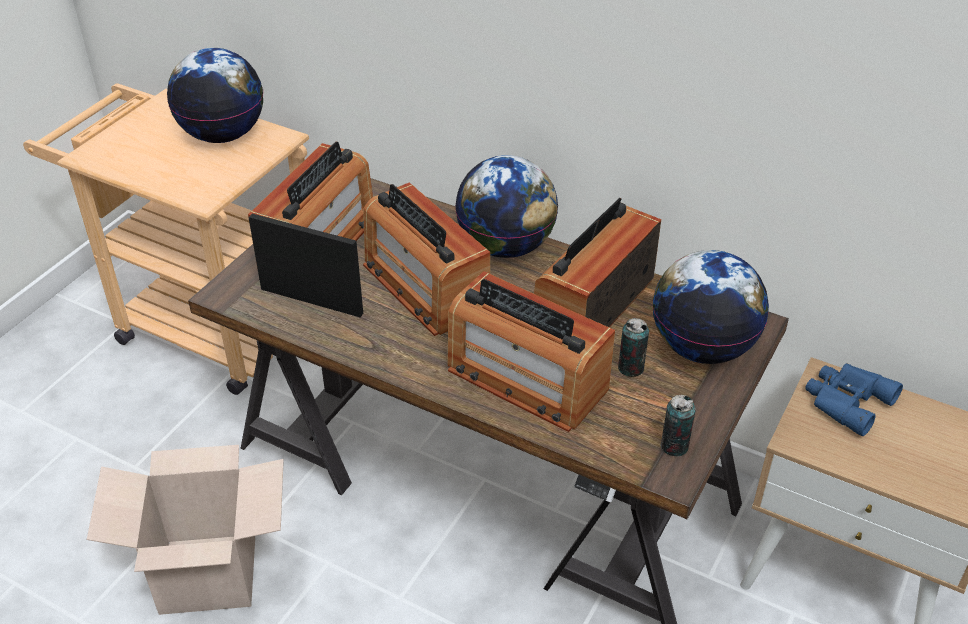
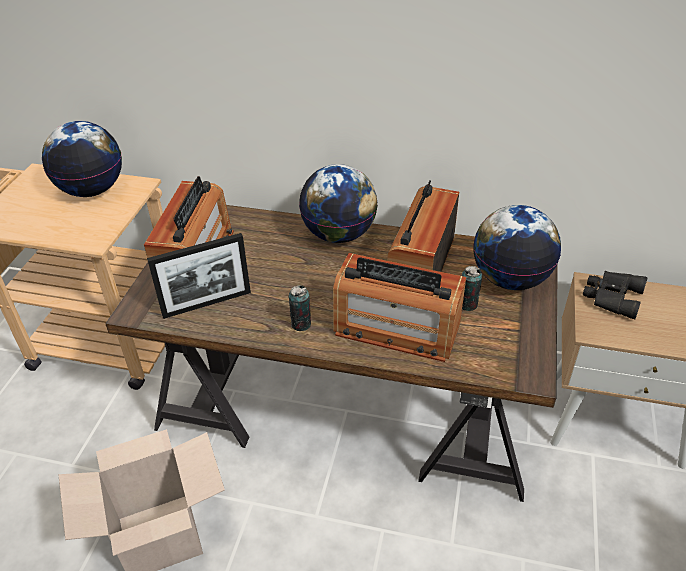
camera: 15 degrees left, 0 degrees up
(311, 301) = (207, 304): picture frame -> picture frame turned 150 degrees clockwise
(425, 286) = (291, 275): radio -> none
(674, 446) = (524, 355): can -> can (301, 324)
(846, 401) = (611, 297): blue binoculars -> black binoculars

